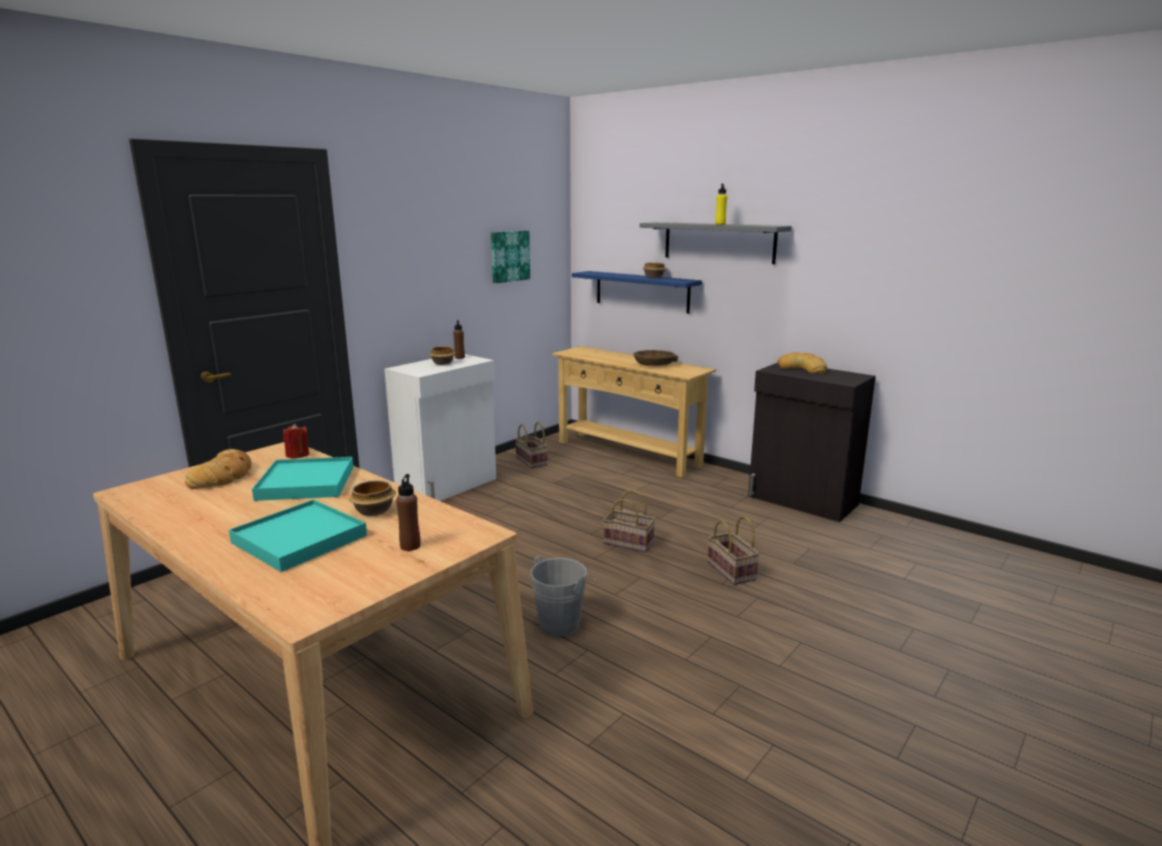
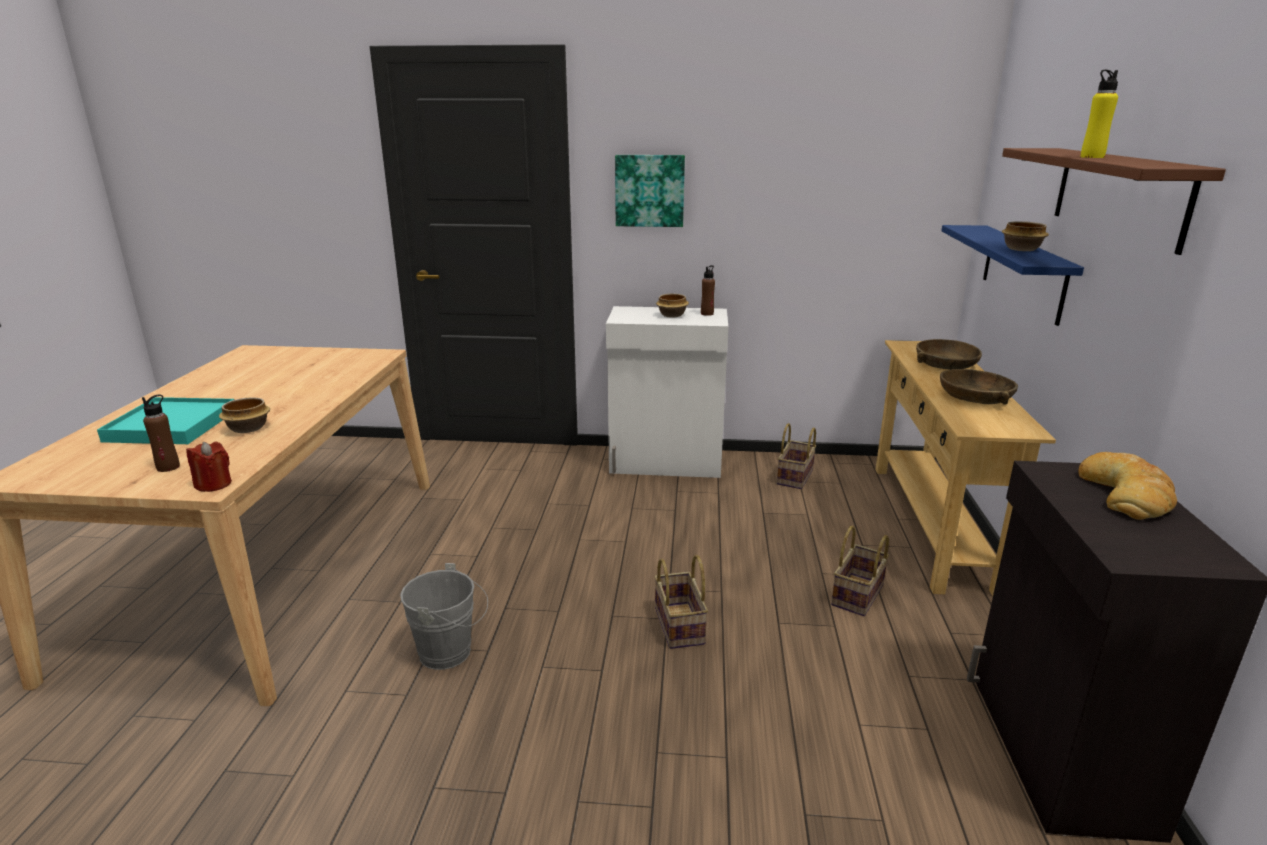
camera: 55 degrees right, 5 degrees up
(224, 476) = (300, 361): bread -> none
(297, 455) = (369, 363): red candle -> red candle (213, 484)
(306, 483) = (302, 387): turquoise tray -> none
(509, 256) = (839, 189): picture -> picture (650, 190)
(607, 355) = (946, 364): none -> brown bowl
(718, 242) = (1118, 195): grey shelf -> brown shelf
(733, 571) = (703, 751): basket -> basket (858, 596)

